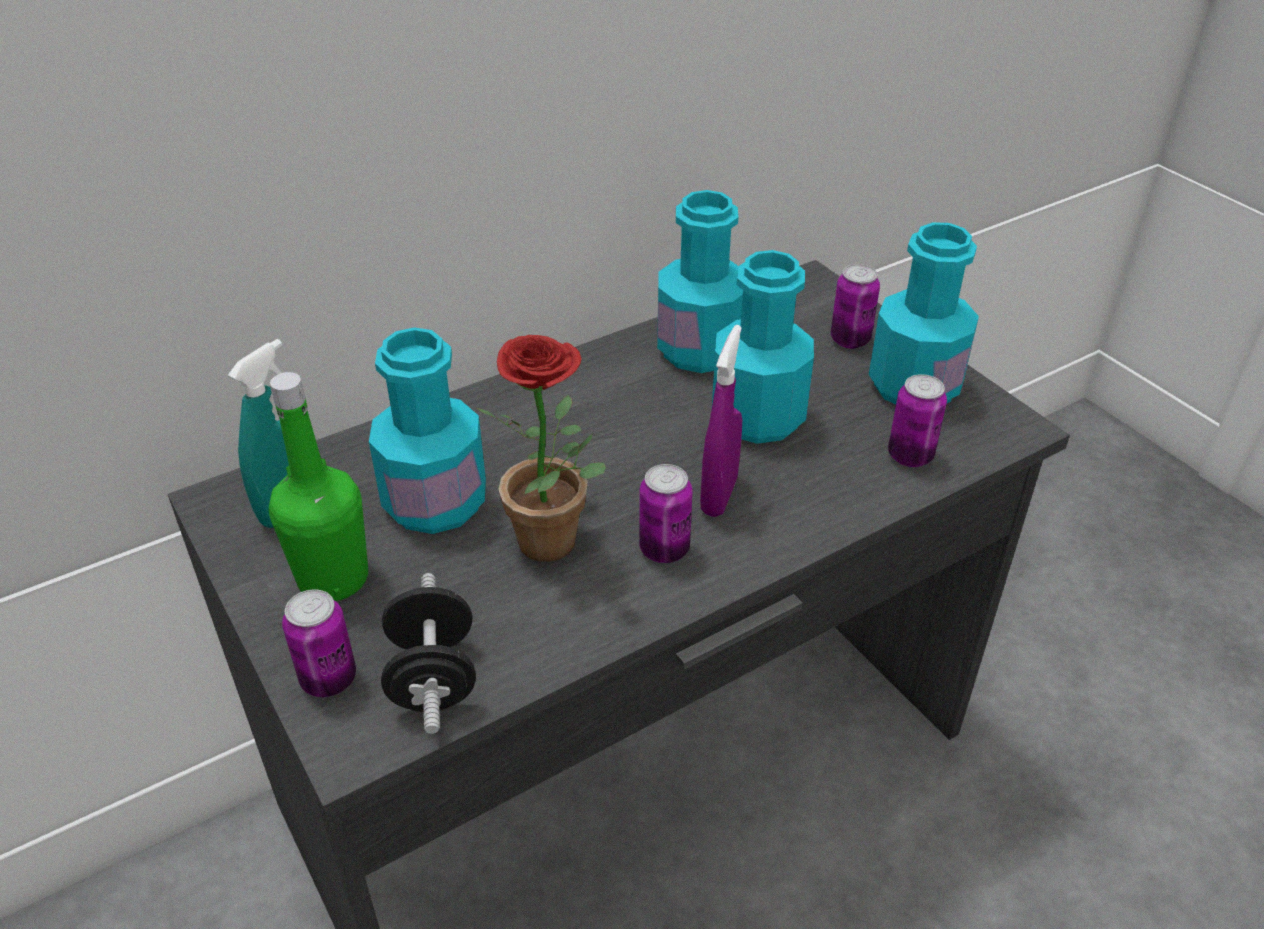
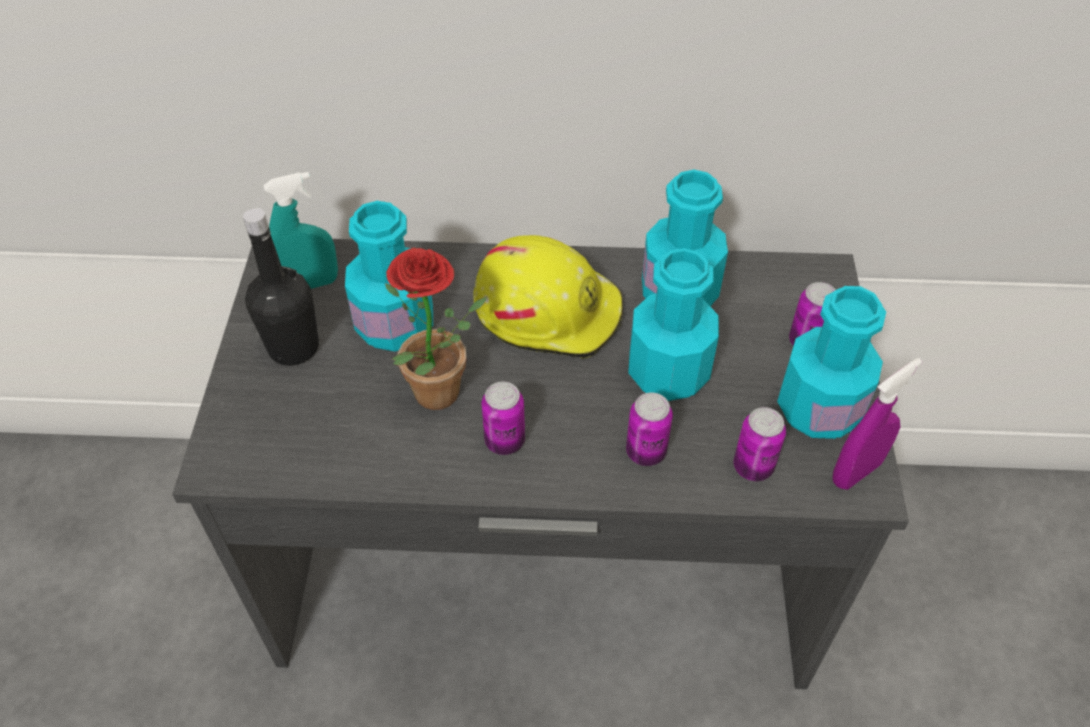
camera: 35 degrees right, 10 degrees up
(329, 679) = (237, 415): can -> can (645, 452)
(333, 578) = (294, 347): green bottle -> black bottle
(433, 677) = (291, 449): black dumbbell -> none
(588, 417) = (548, 310): none -> yellow hard hat
(719, 495) = (579, 421): purple spray bottle -> purple spray bottle (856, 472)

